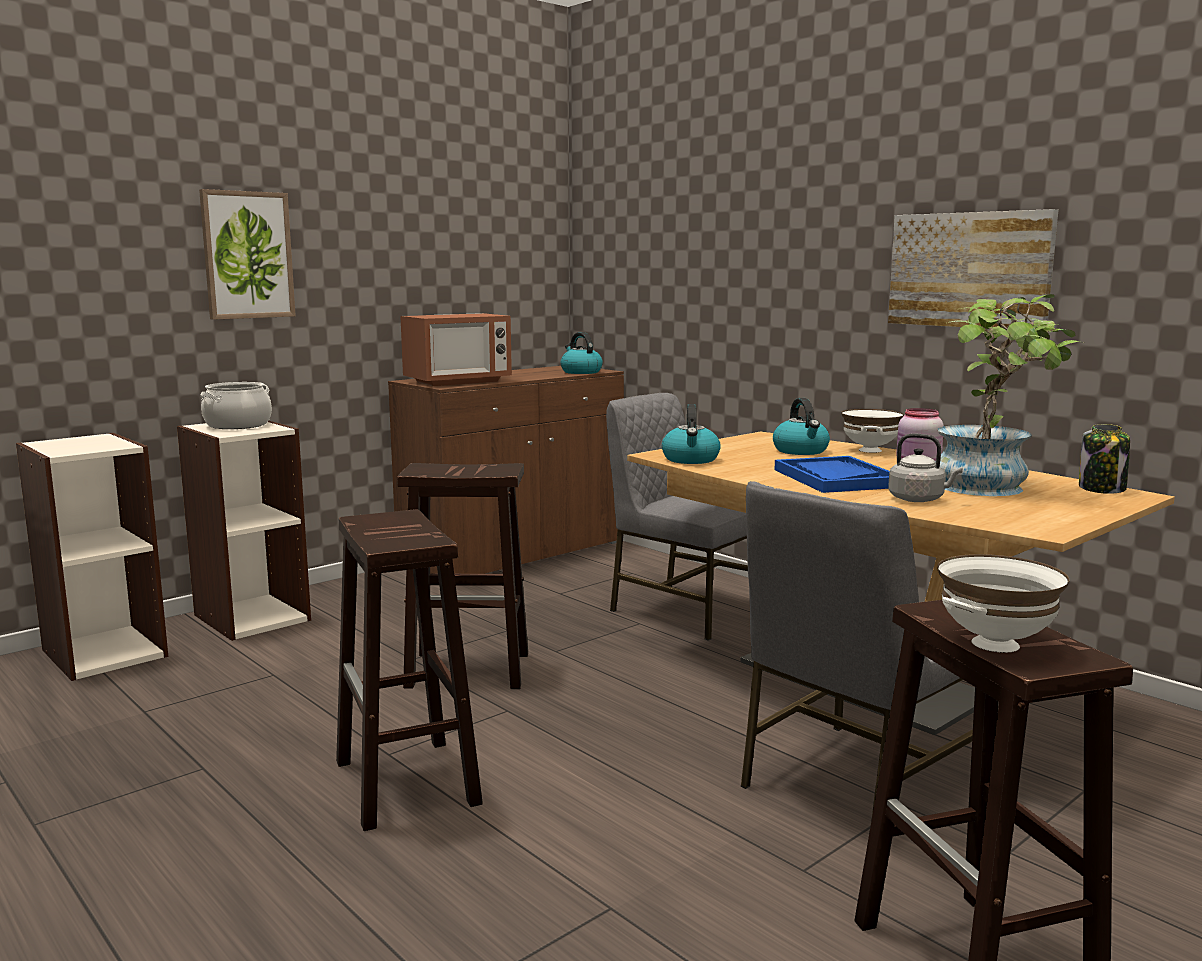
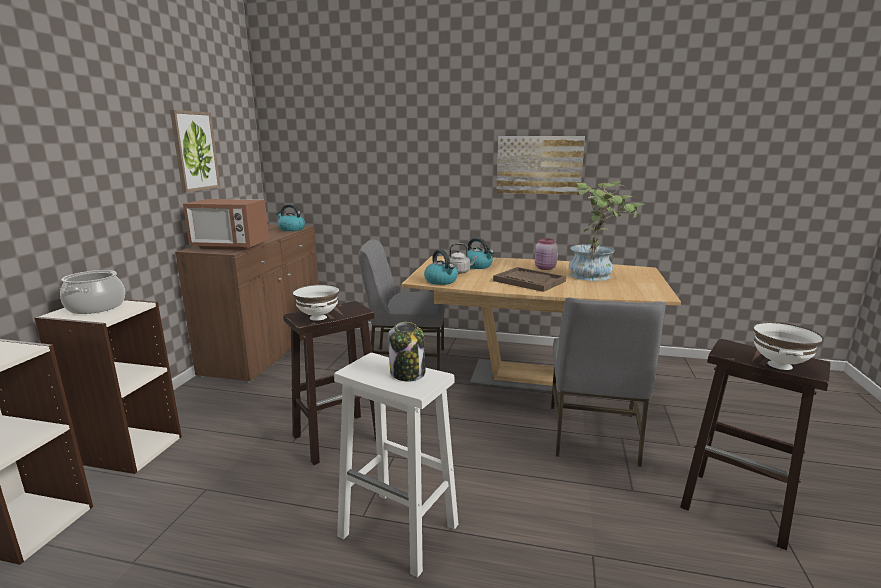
camera: 35 degrees left, 5 degrees up
(247, 255) = (65, 166): picture -> picture (194, 151)
(407, 783) = (400, 531): brown stool -> white stool
(457, 381) = (230, 246): microwave -> microwave turned 75 degrees clockwise
(836, 478) = (529, 281): blue tray -> brown tray
(869, 450) = (504, 261): white bowl -> white bowl (317, 317)
(919, 499) = (586, 288): grey kettle -> grey kettle (459, 272)
(1102, 489) = (629, 268): jar -> jar (408, 373)

